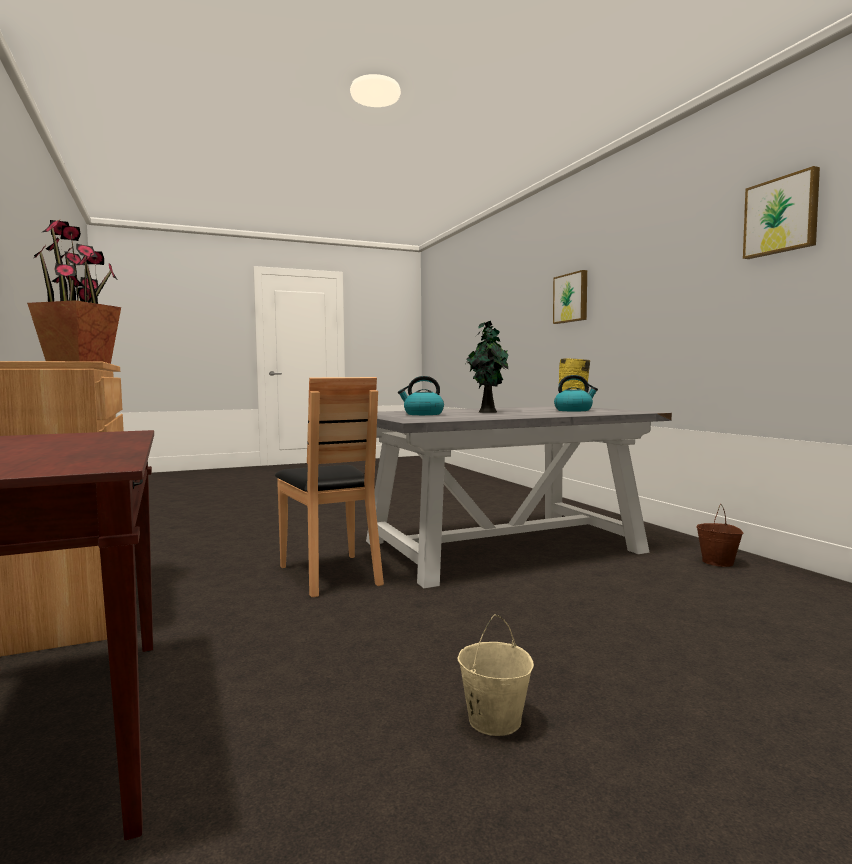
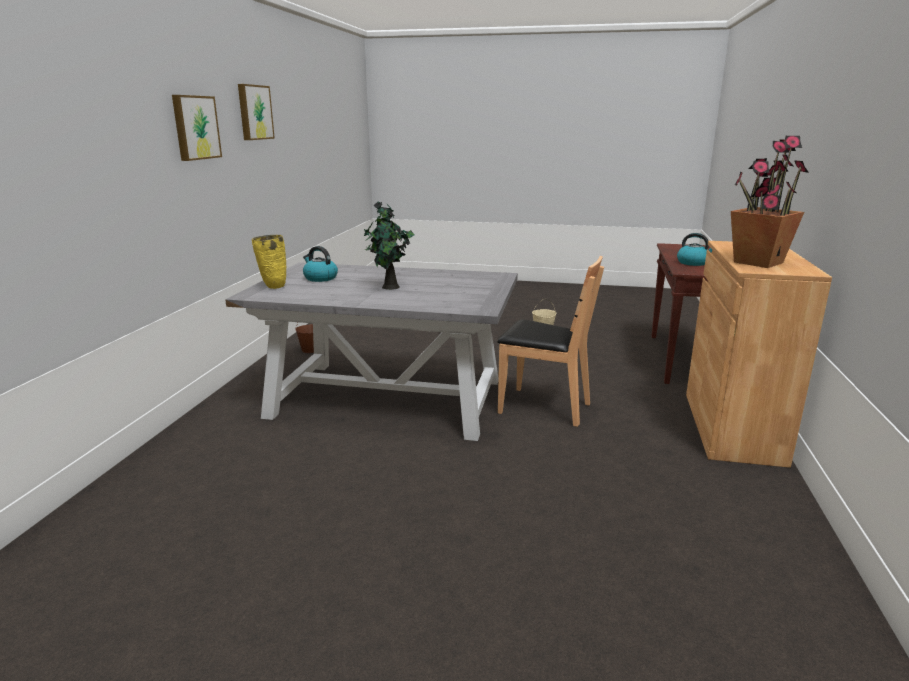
camera: 145 degrees left, 15 degrees up
(331, 574) = (543, 407): brown chair -> brown chair turned 105 degrees clockwise
(423, 414) = (455, 290): kettle -> kettle (693, 263)
(571, 298) = (74, 155): picture -> picture (195, 127)

